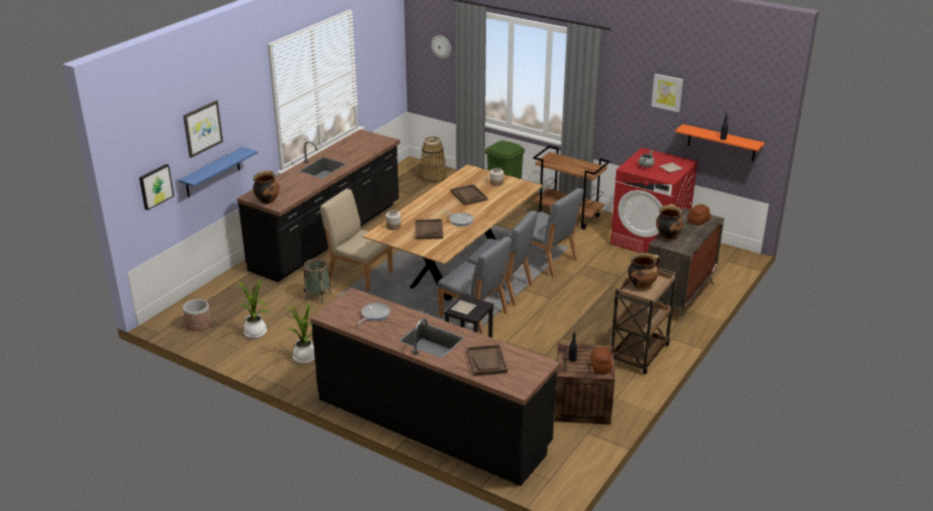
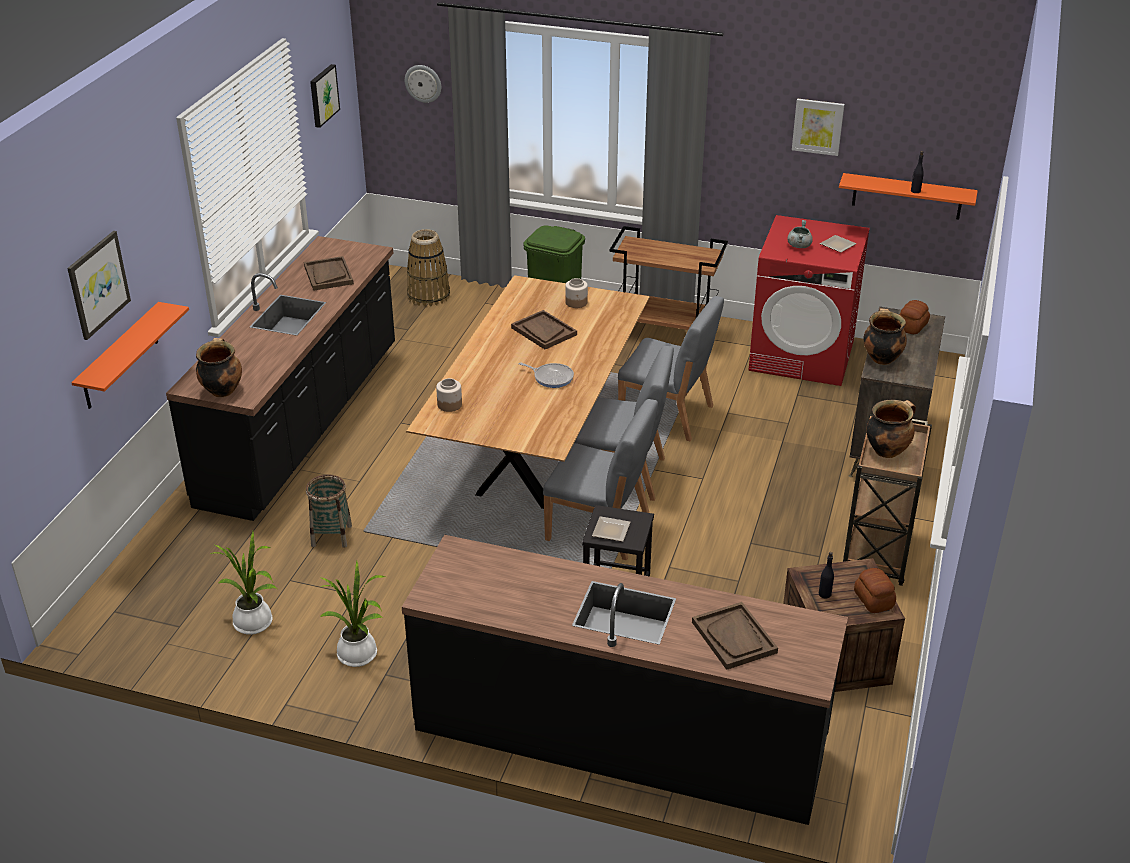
camera: 15 degrees left, 5 degrees up
(155, 186) = (38, 403): picture -> picture (323, 95)
(198, 324) = (146, 625): planter -> none
(212, 173) = (120, 357): blue shelf -> orange shelf
(359, 275) = (385, 487): beige chair -> none
(374, 314) = (507, 581): frying pan -> none
(428, 230) = (510, 403): brown tray -> brown tray (328, 275)

